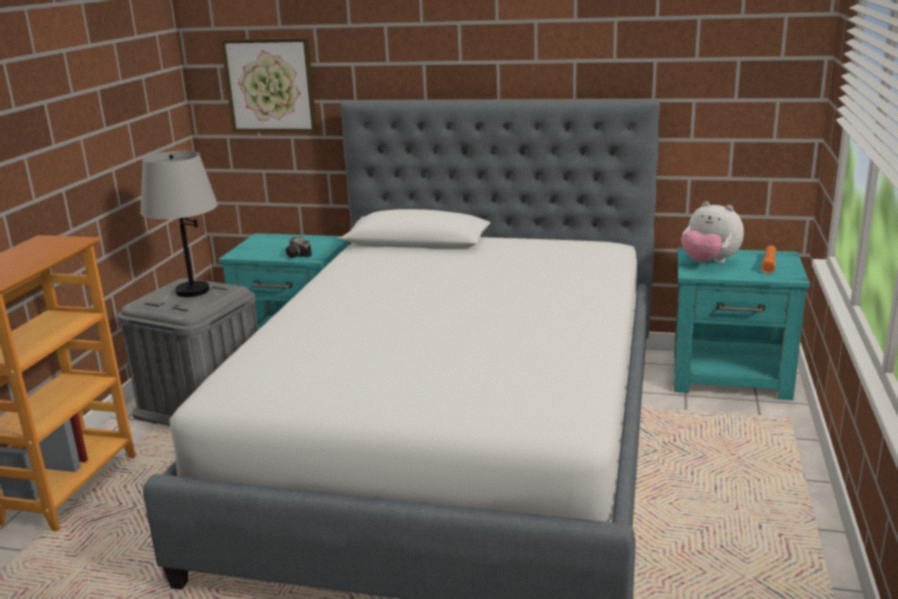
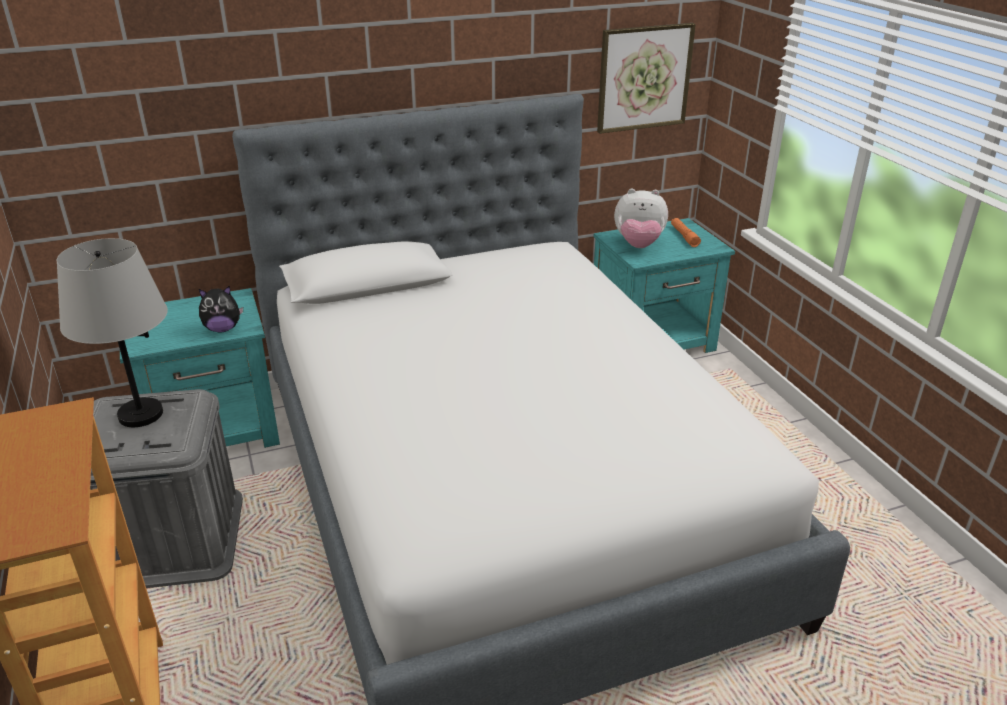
camera: 35 degrees left, 10 degrees up
(270, 85) = (120, 120): picture -> picture (644, 78)
(299, 255) = (223, 329): camera -> plush toy

